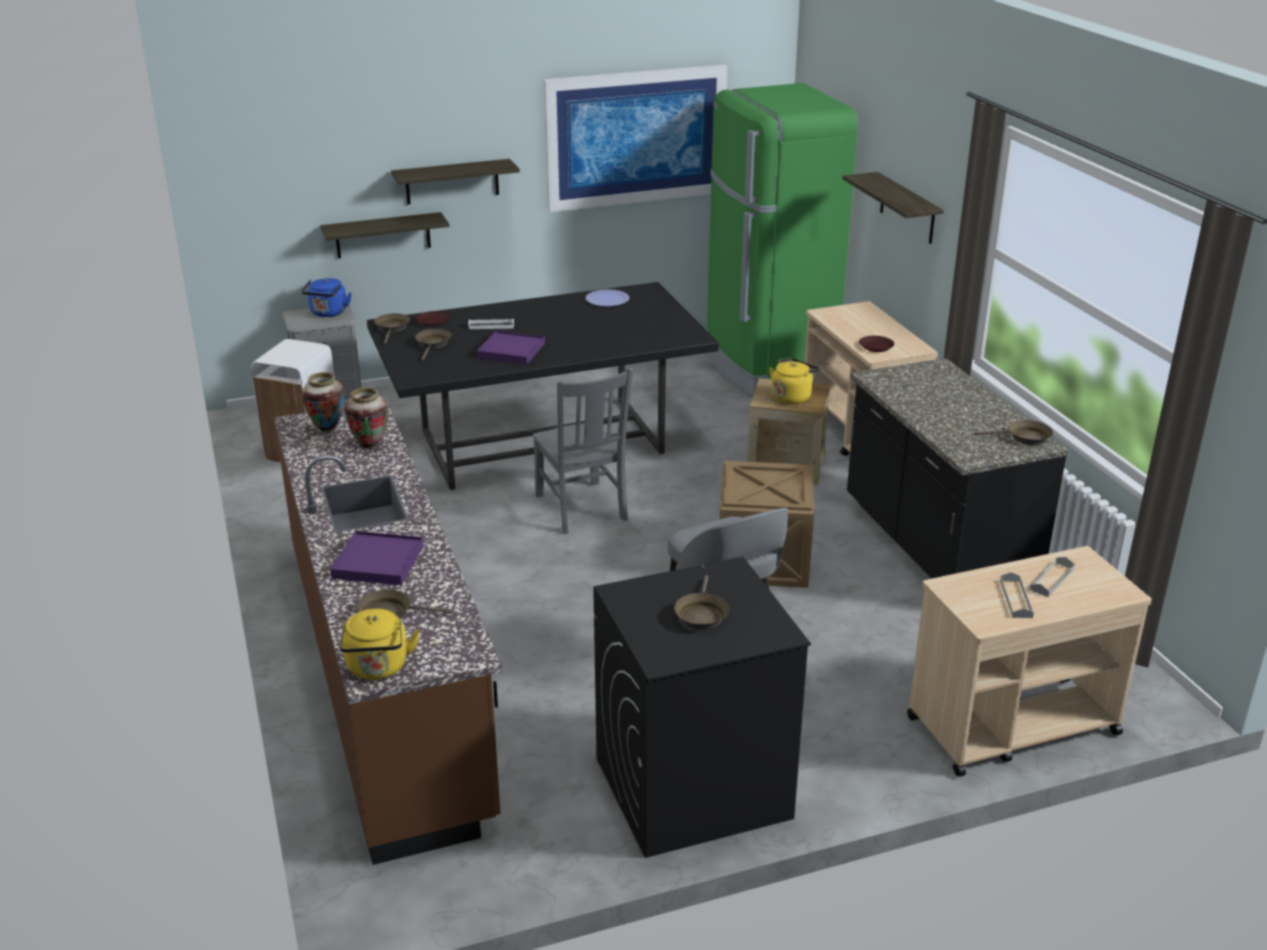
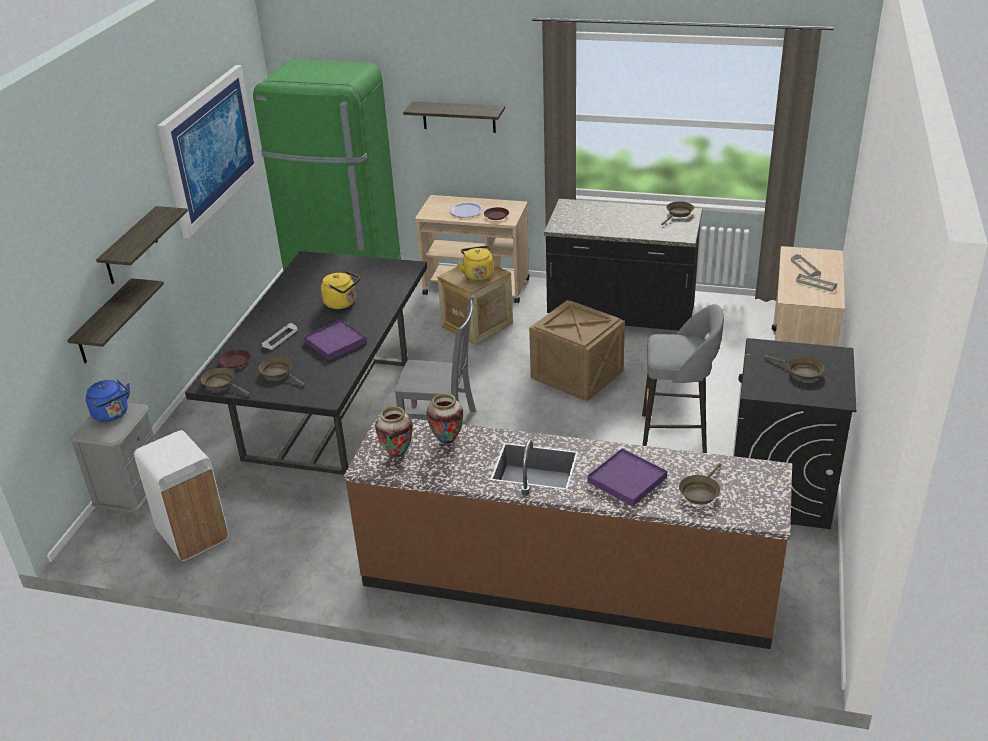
camera: 55 degrees left, 5 degrees up
(378, 668) = (765, 514): yellow kettle -> yellow kettle (342, 303)
(607, 299) = (302, 278): plate -> plate (466, 211)

